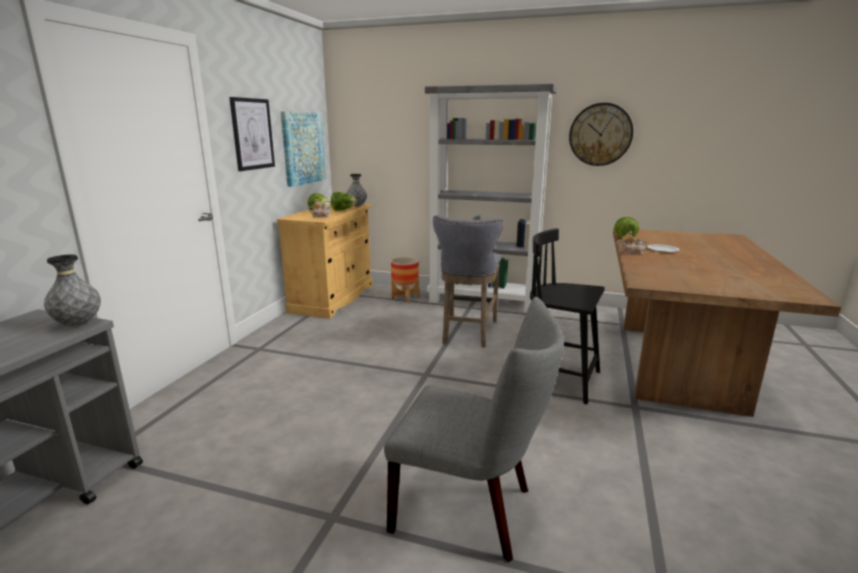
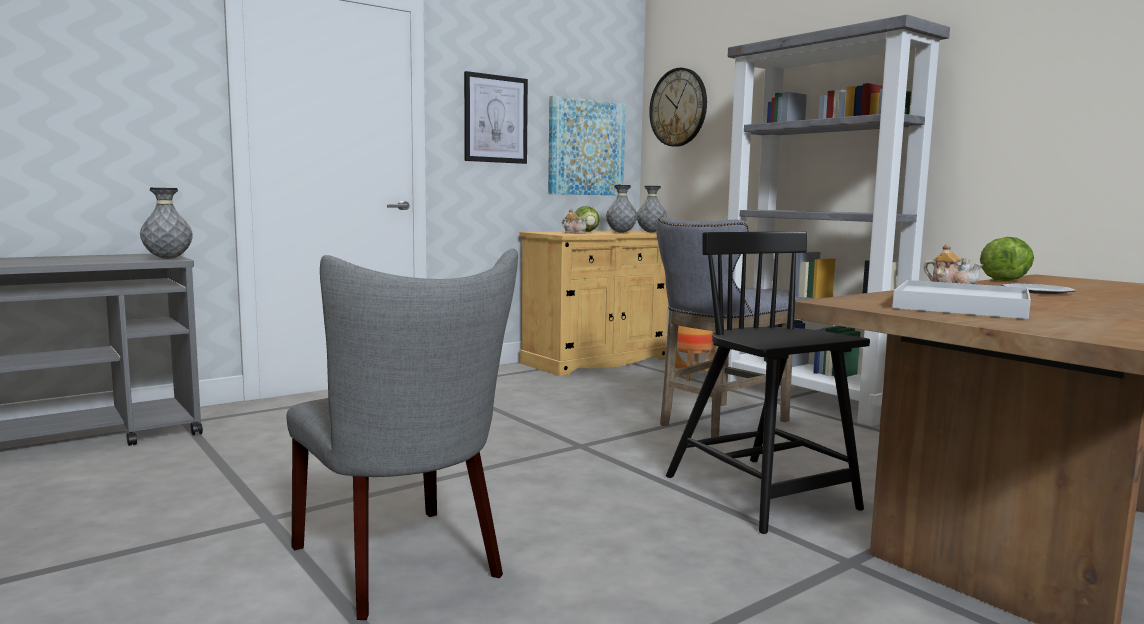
camera: 35 degrees right, 10 degrees down
(343, 210) = (621, 232): lettuce -> grey vase
(600, 134) = (1032, 103): wall clock -> wall clock (678, 107)
(685, 276) = (961, 306): none -> white tray

